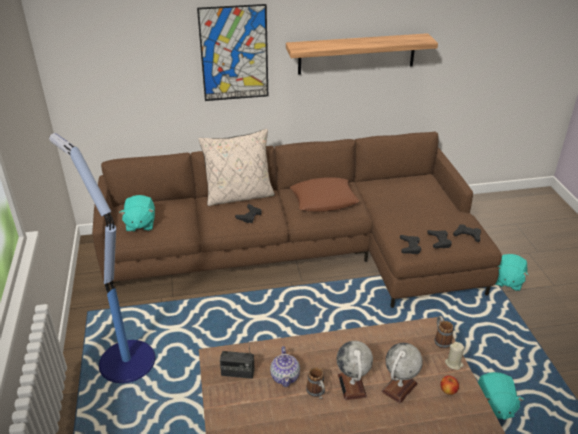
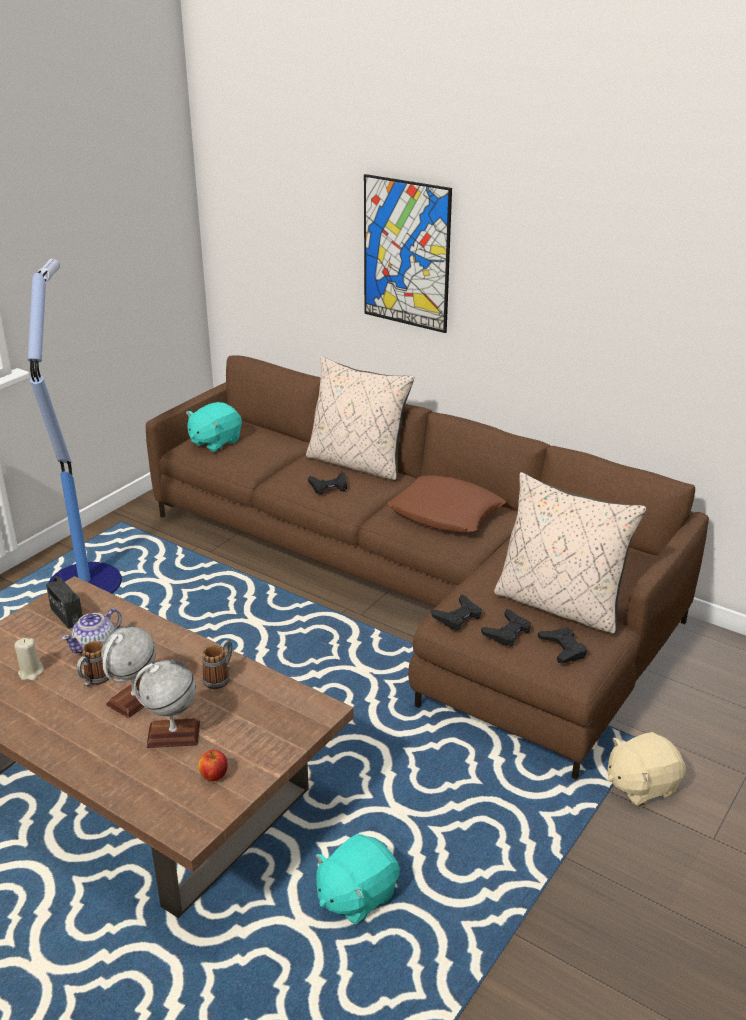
camera: 45 degrees right, 5 degrees down
(356, 54) = (581, 303): shelf -> none
(435, 217) = (560, 605): none -> beige pillow
(441, 339) = (304, 726): mug -> mug (220, 677)
(454, 363) = (271, 758): beige candle -> beige candle (31, 672)
(508, 281) = (641, 785): turquoise plush toy -> beige plush toy

